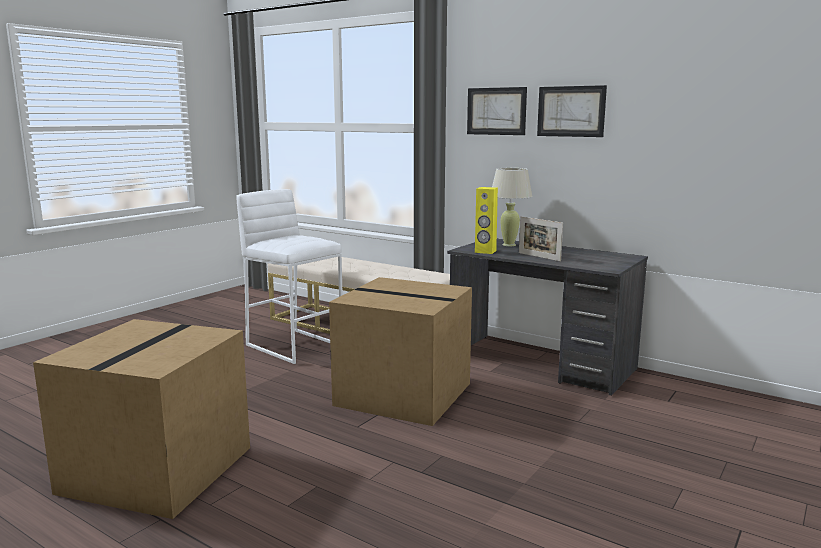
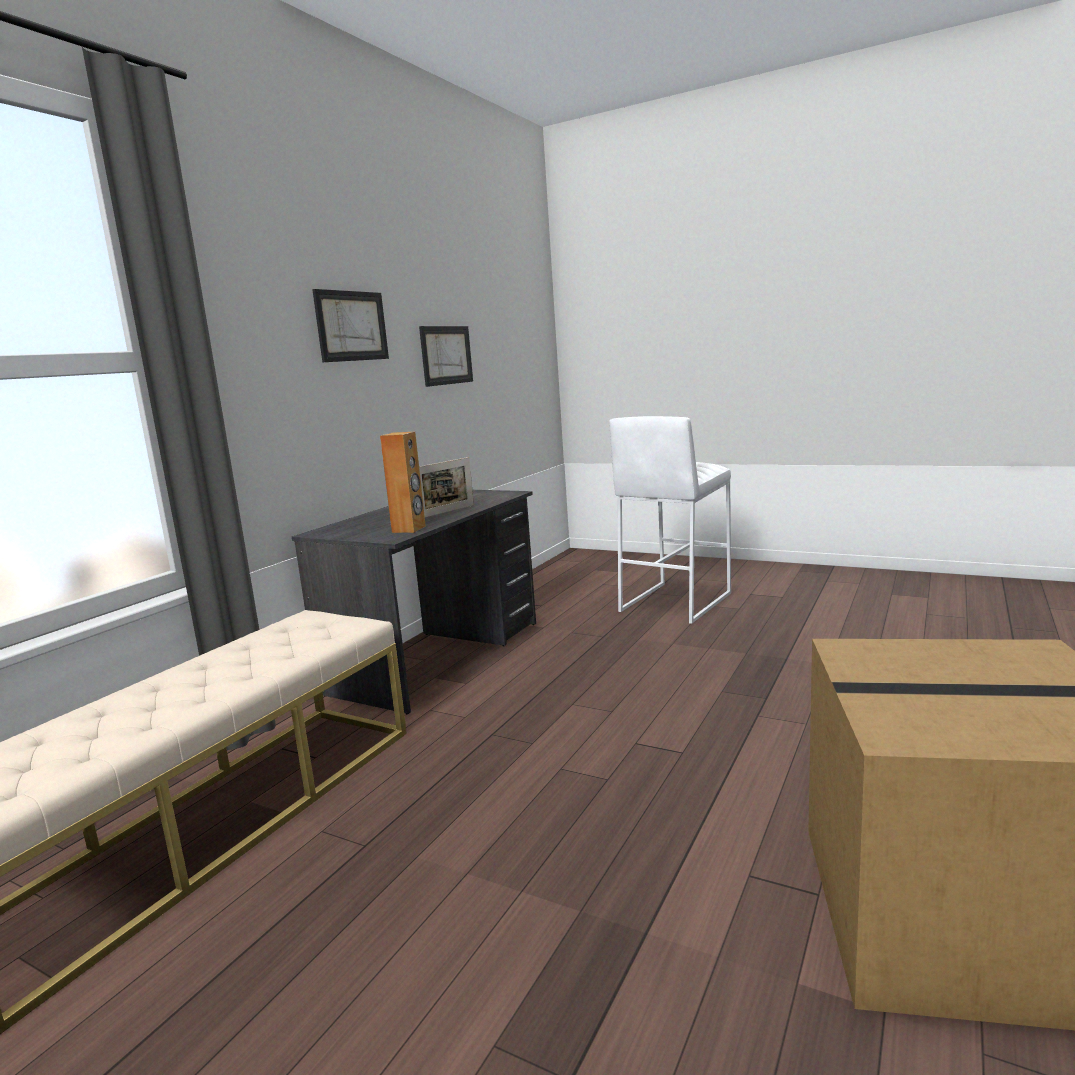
camera: 95 degrees left, 0 degrees up
(294, 345) = (297, 907): white stool -> white stool (674, 602)
(406, 394) = (559, 731): cardboard box -> none
(485, 251) = (409, 529): yellow speaker -> brown speaker
(496, 111) = (260, 325): picture -> picture (446, 355)
(509, 245) = (361, 525): beige table lamp -> none

